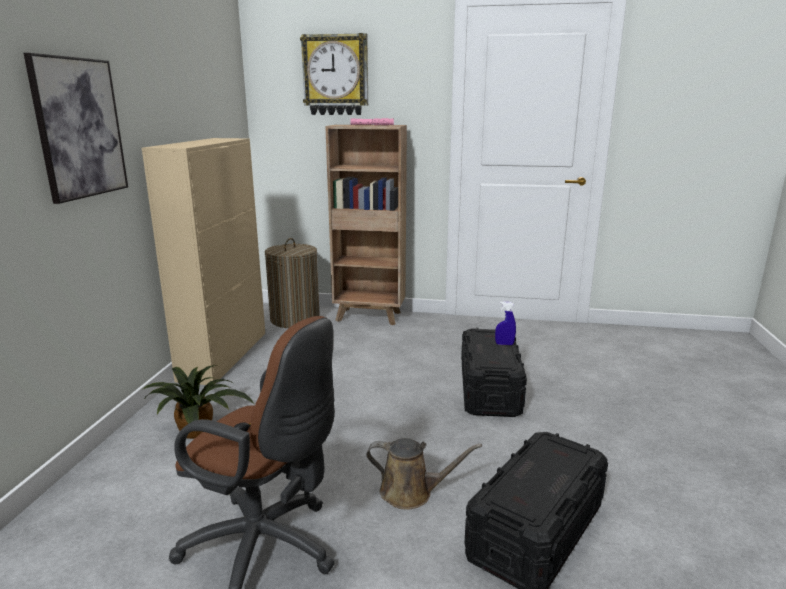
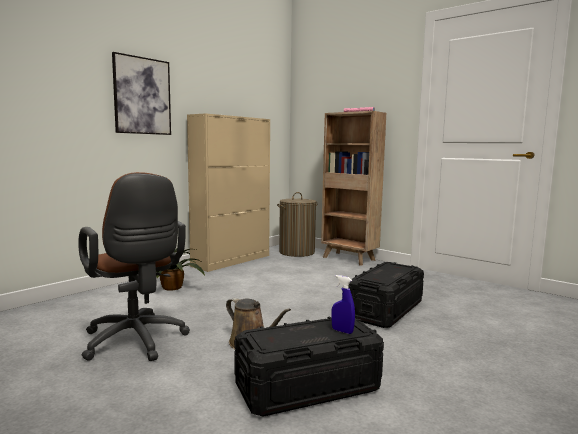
camera: 30 degrees right, 10 degrees down
(336, 75) = (343, 81): wall clock -> none
(504, 344) = (401, 272): blue spray bottle -> blue spray bottle (342, 331)

